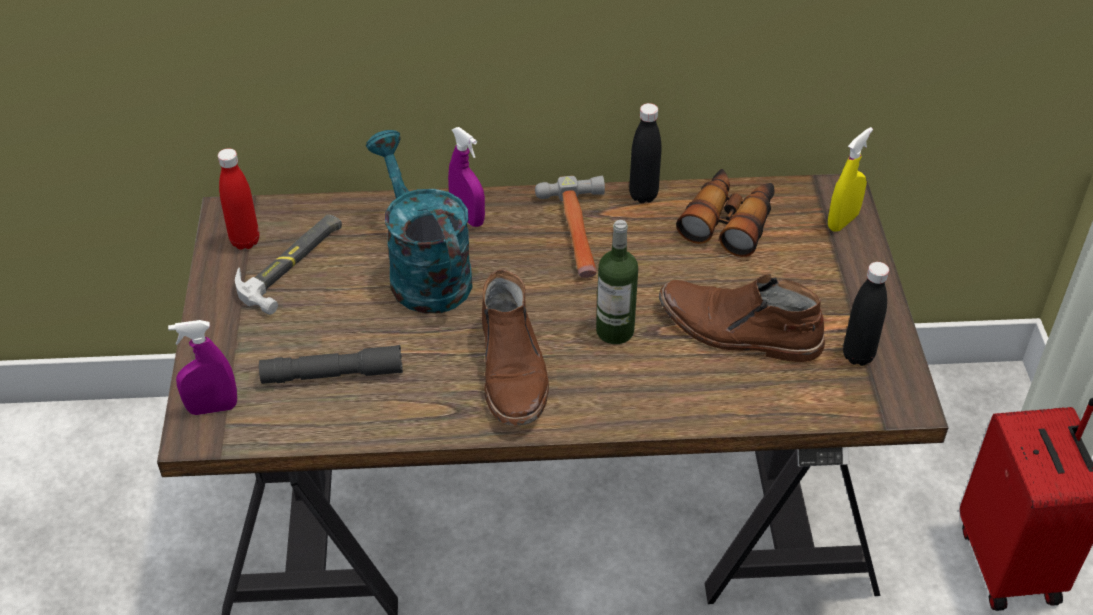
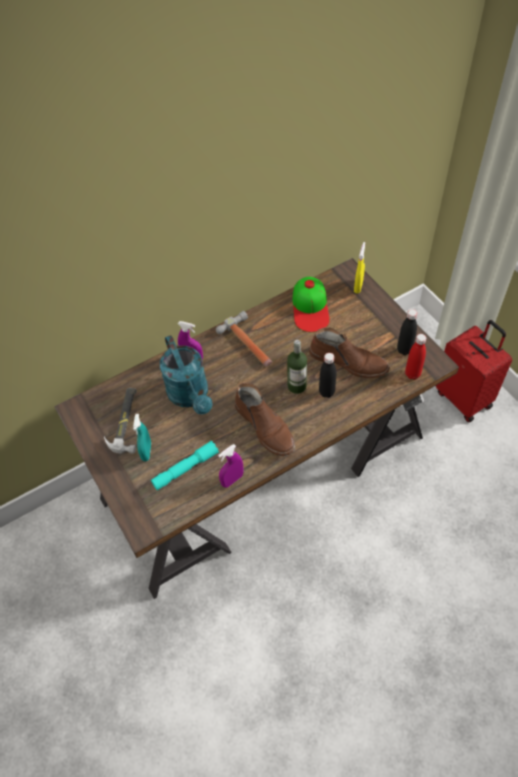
camera: 25 degrees left, 10 degrees up
(212, 408) = (141, 513): purple spray bottle -> purple spray bottle (232, 480)
(245, 241) = (93, 420): red bottle -> red bottle (412, 374)
(290, 322) = (146, 451): none -> turquoise spray bottle
(332, 374) = (185, 469): grey flashlight -> turquoise flashlight
(423, 271) = (191, 396): turquoise watering can -> turquoise watering can turned 150 degrees counterclockwise
(643, 195) = (264, 311): black bottle -> black bottle (326, 392)
(729, 221) = (310, 308): binoculars -> cap
(738, 331) = (349, 361): brown boot -> brown boot turned 150 degrees counterclockwise

